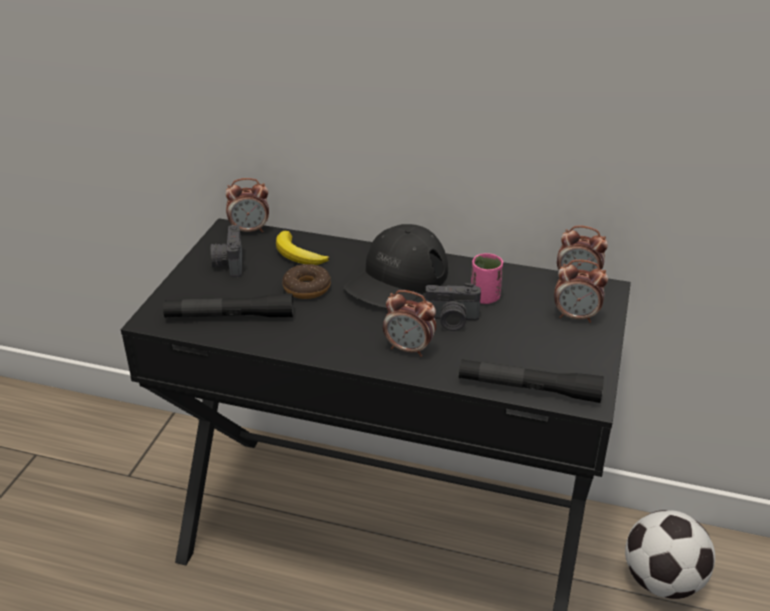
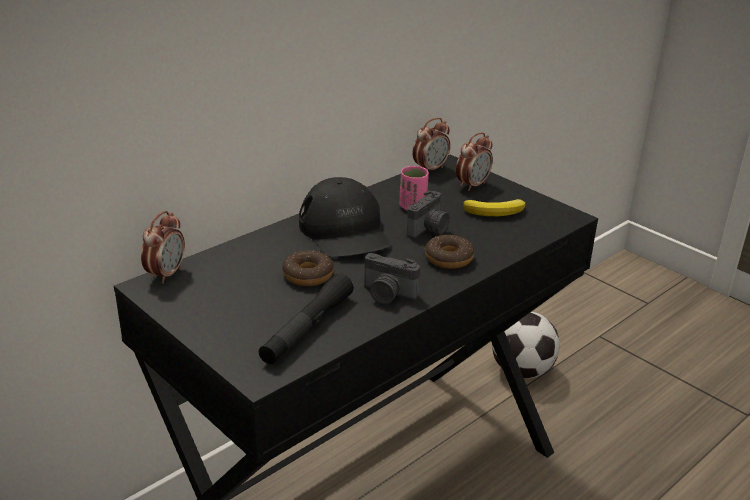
camera: 60 degrees left, 5 degrees down
(228, 264) = (213, 303): camera -> camera (387, 295)
(298, 254) = (246, 263): banana -> banana (496, 211)
(409, 349) = (448, 258): alarm clock -> donut
(528, 389) = (540, 231): black flashlight -> none

